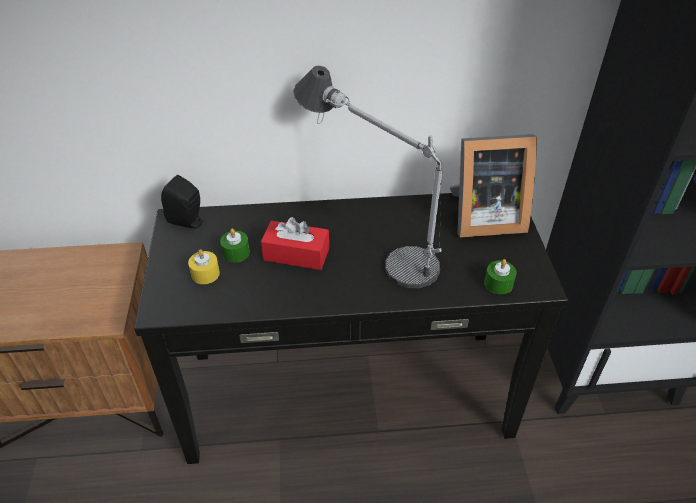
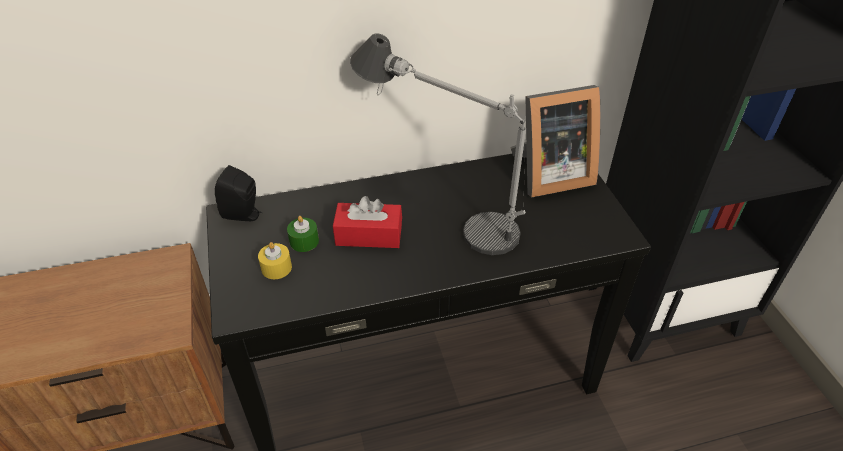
camera: 10 degrees left, 0 degrees up
(498, 283) = (580, 239): green candle -> none

